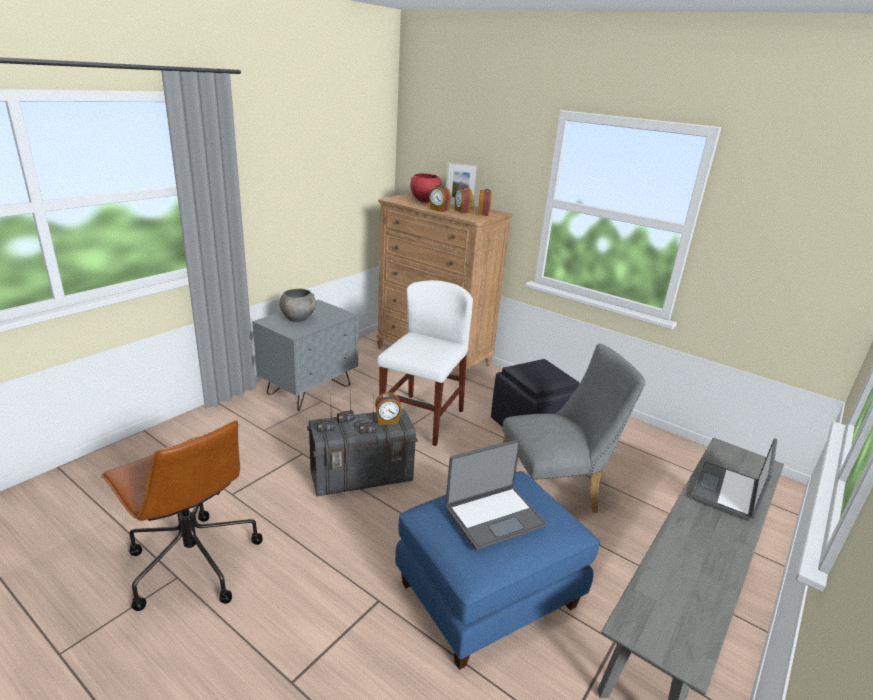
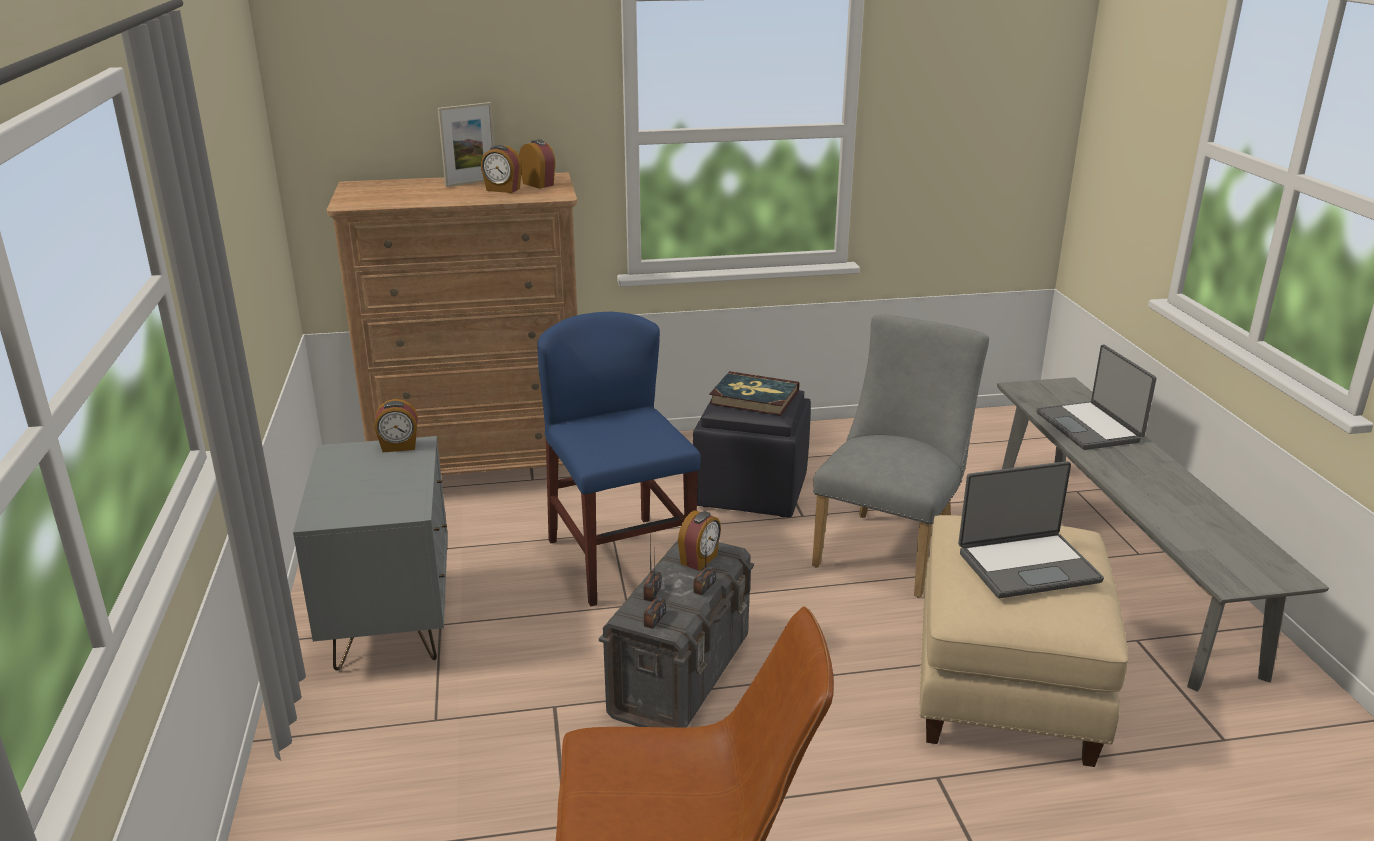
camera: 45 degrees left, 0 degrees up
(298, 318) = (360, 487): grey bowl -> none
(422, 419) = (620, 560): white chair -> blue chair
(424, 200) = (402, 190): red bowl -> none
(438, 210) = (469, 198): alarm clock -> alarm clock (399, 447)
(487, 593) = (1002, 685): blue ottoman -> beige ottoman
(493, 517) = (1027, 565): laptop -> laptop turned 60 degrees clockwise
(541, 371) = (754, 397): none -> book

